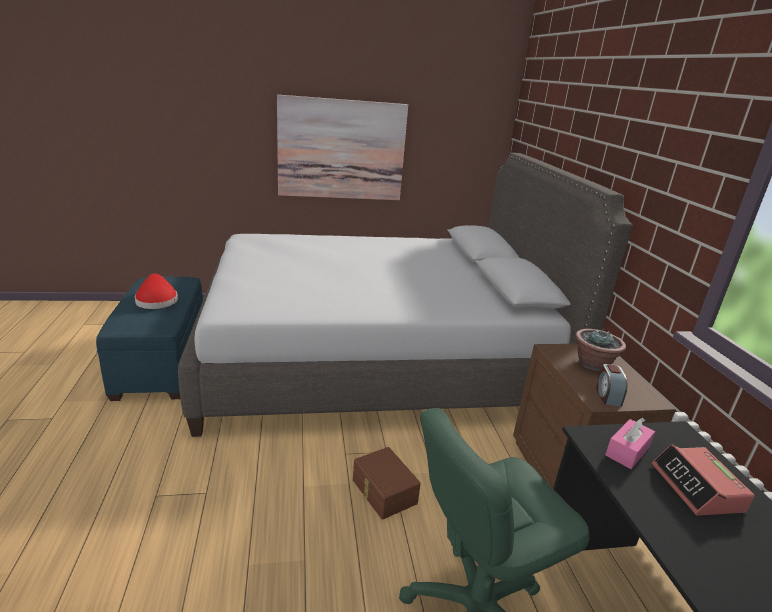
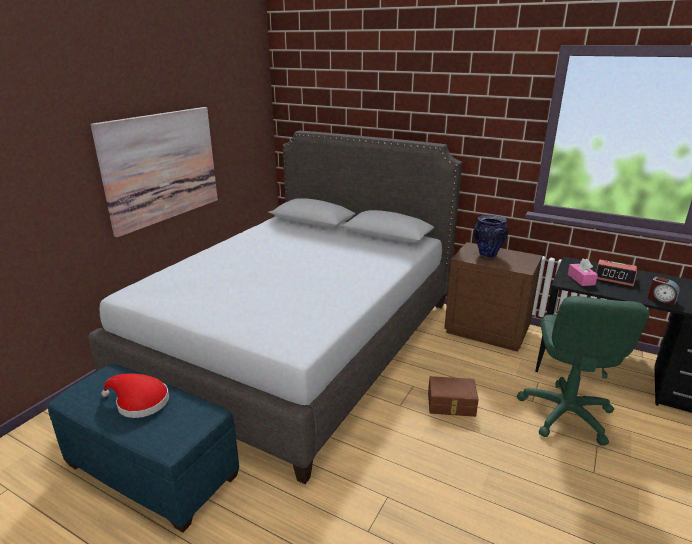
camera: 50 degrees left, 0 degrees up
(593, 364) = (487, 254): potted plant -> vase
(607, 395) = (520, 264): alarm clock -> alarm clock (661, 299)

